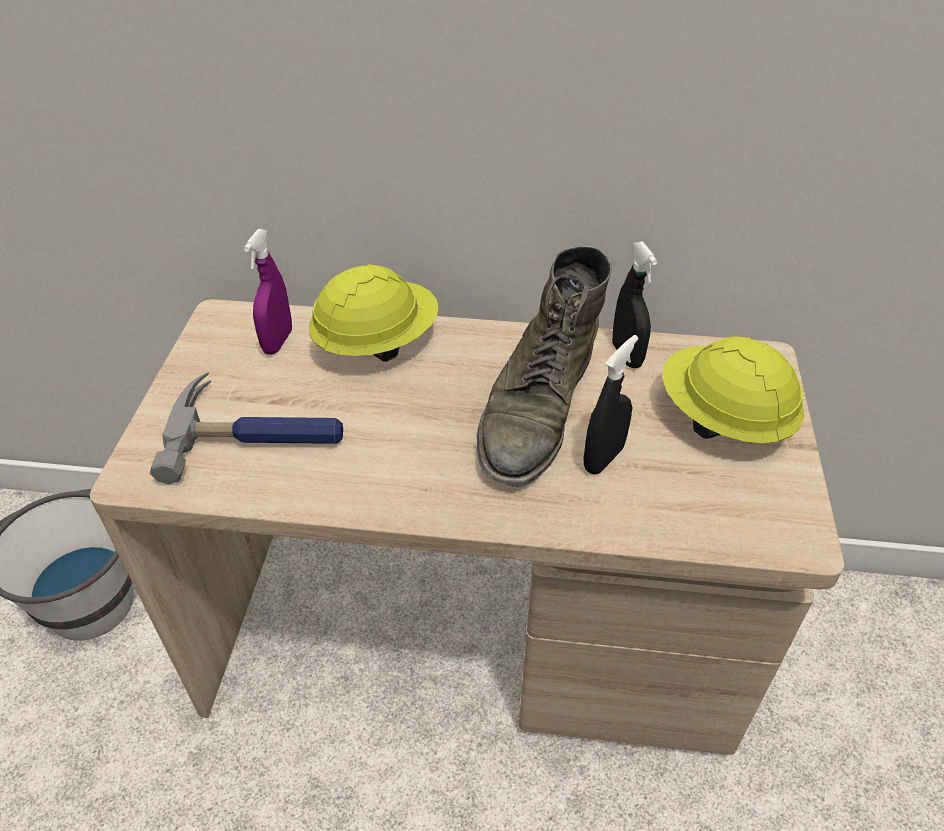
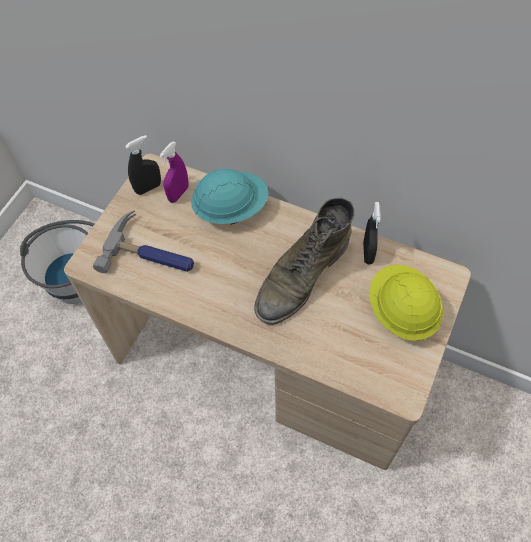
camera: 20 degrees right, 15 degrees up
(376, 343) = (231, 208): yellow hard hat -> turquoise hard hat
(603, 458) = (323, 318): black spray bottle -> black spray bottle (148, 188)

